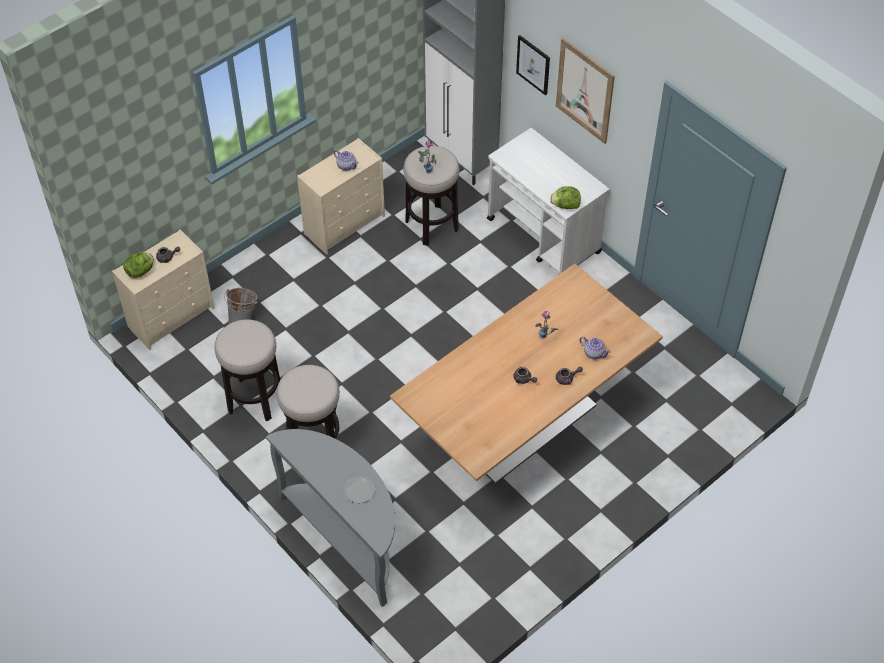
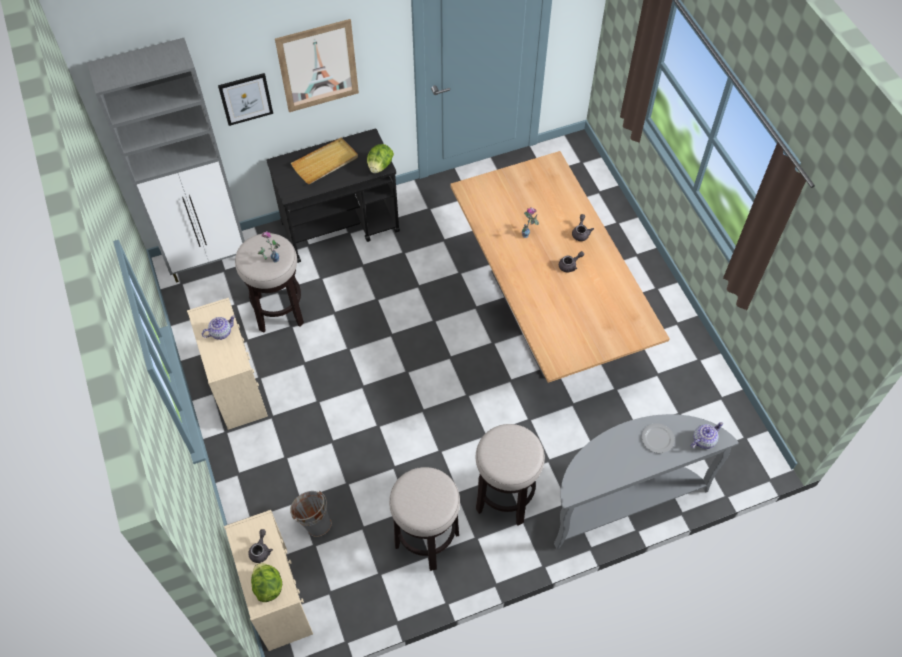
camera: 70 degrees left, 5 degrees up
(544, 236) = (341, 227): white cart -> black cart
(549, 167) = (325, 162): none -> beige tray
(594, 353) = (559, 204): teapot -> teapot (703, 440)

